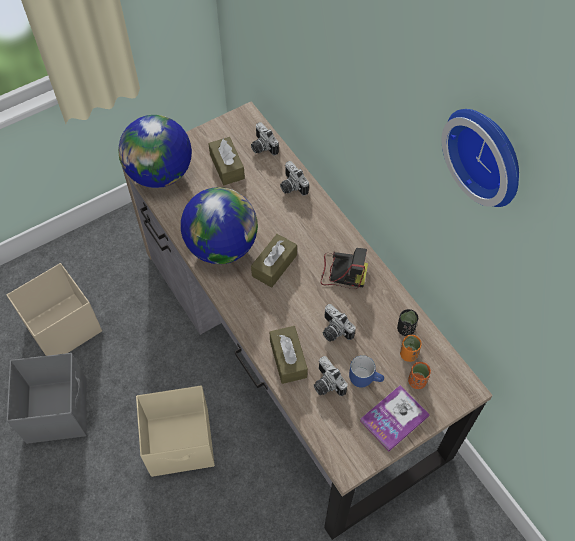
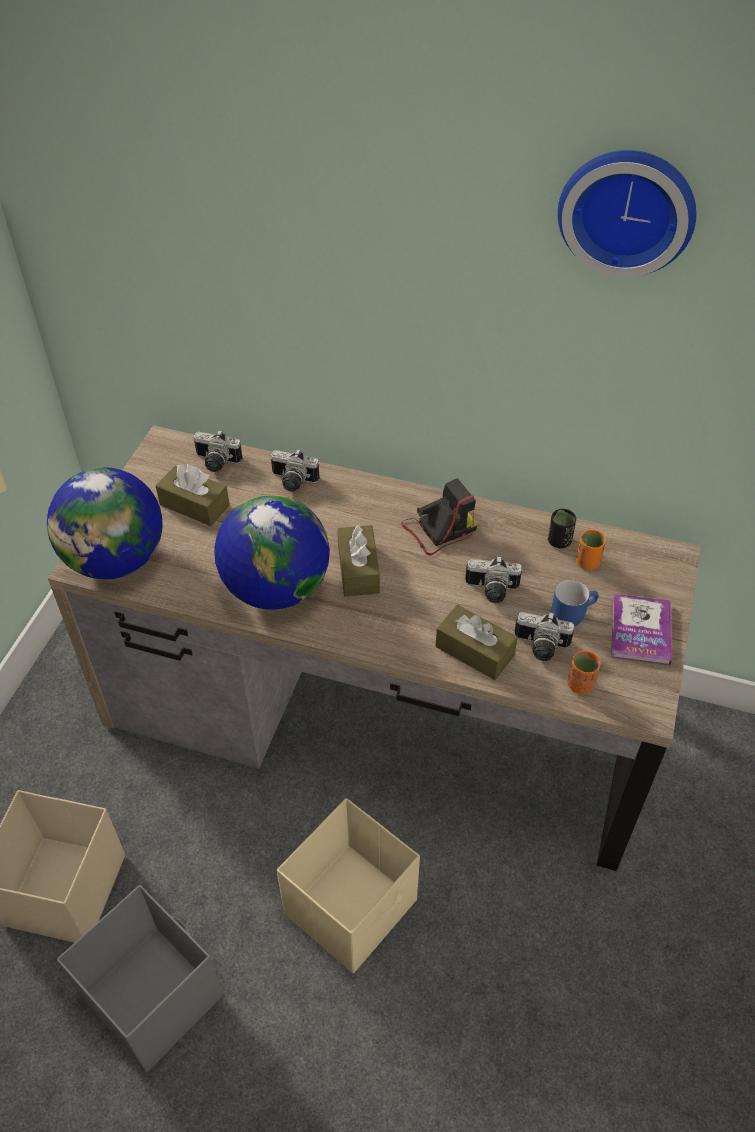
camera: 40 degrees left, 10 degrees down
(417, 381) = (622, 581): orange cup -> orange cup (580, 684)

